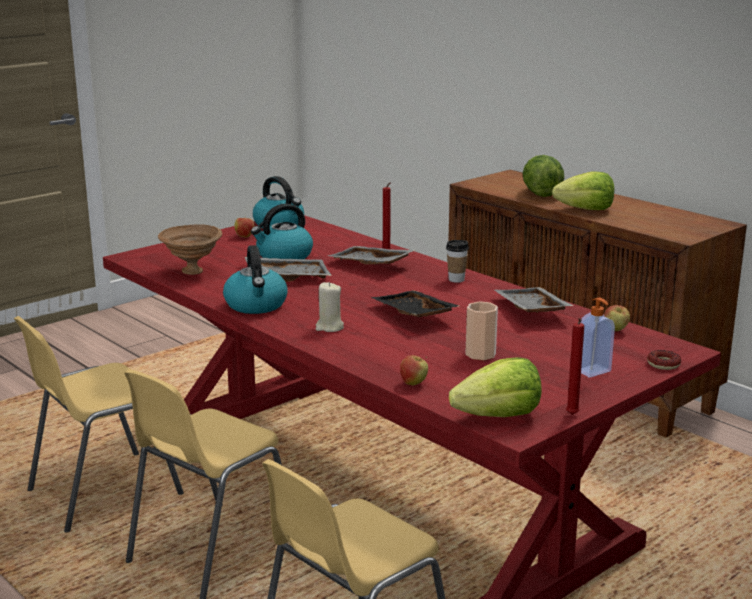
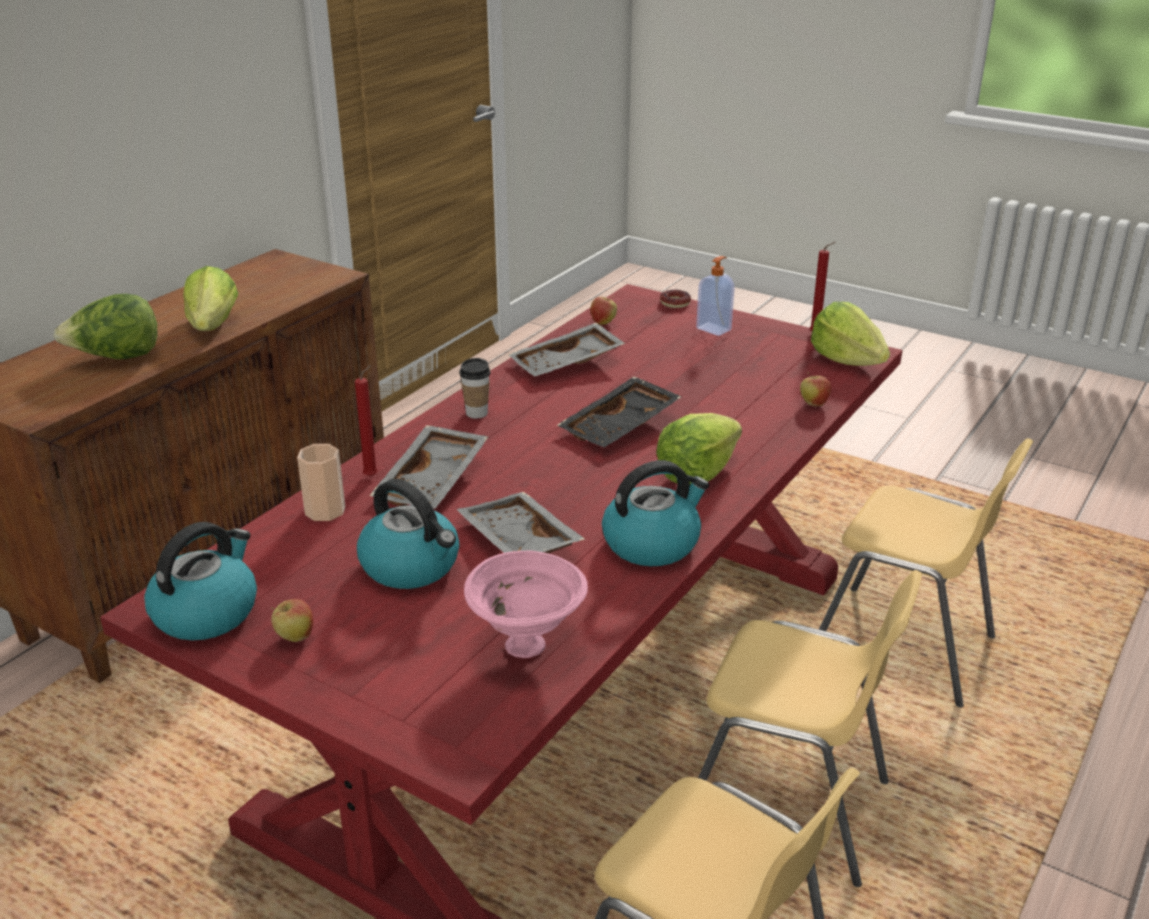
camera: 105 degrees left, 10 degrees up
(193, 272) = (527, 644): brown bowl -> pink bowl
(329, 327) = (697, 473): beige candle -> lettuce
(480, 354) = (713, 379): cup -> cup (325, 511)

